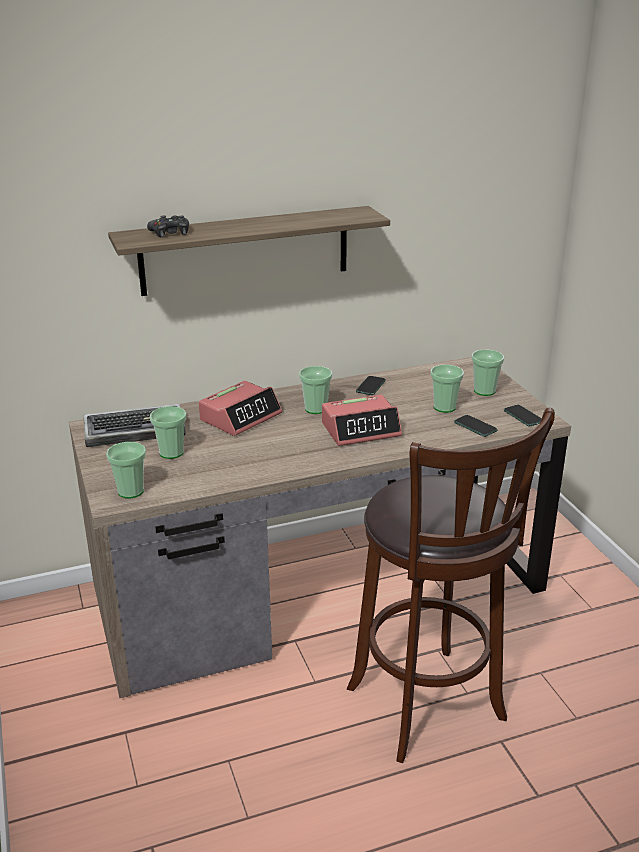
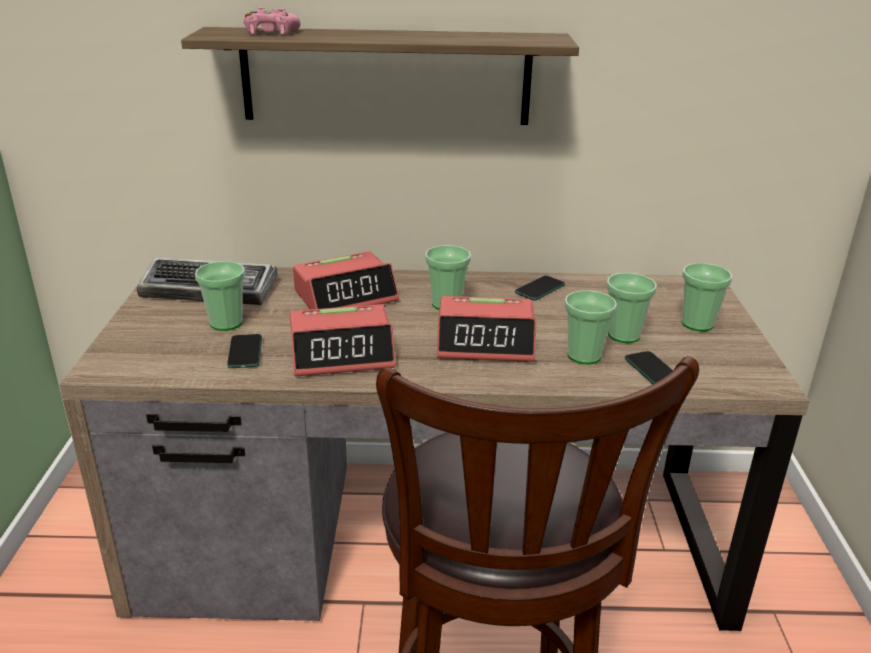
camera: 20 degrees right, 0 degrees up
(130, 491) = (134, 361): cup -> cup (584, 355)
(170, 232) = (271, 32): black game controller -> pink game controller
(272, 456) = (342, 353): none -> alarm clock
(523, 416) = (737, 371): phone -> phone (245, 352)

